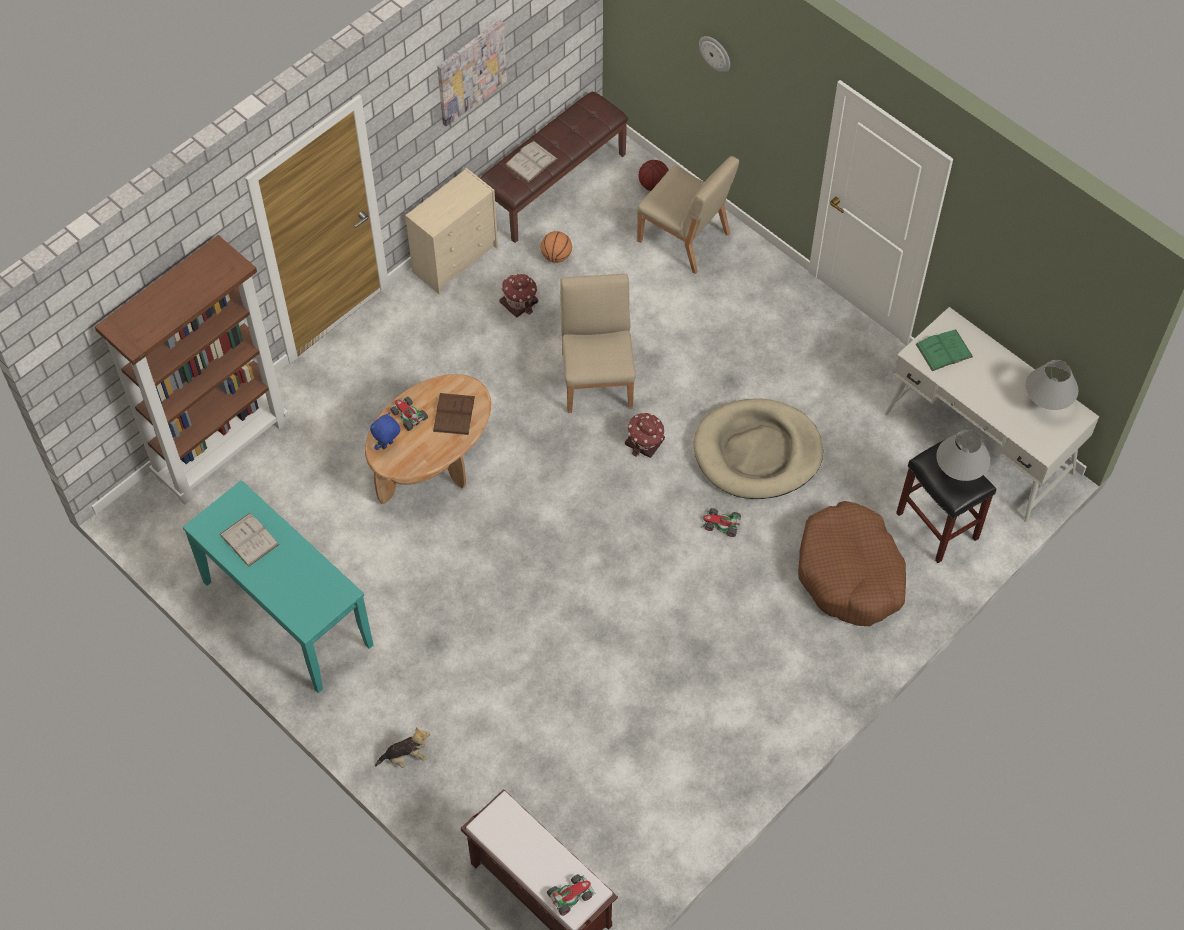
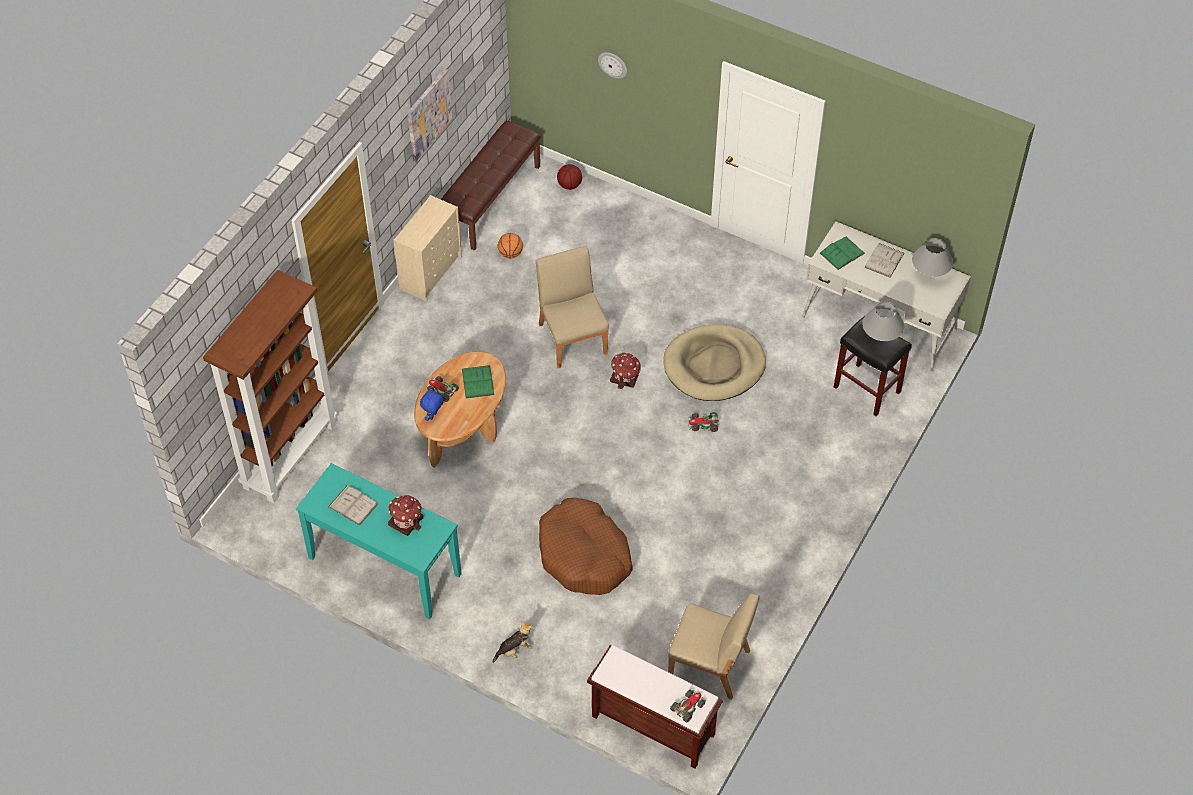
camera: 15 degrees left, 5 degrees down
(454, 414) = (478, 381): brown book -> green book
(519, 302) = (492, 293): toy house -> toy house (406, 520)
(531, 162) = (476, 182): white book -> white book (884, 260)
(684, 238) = (606, 220): beige chair -> beige chair (710, 665)
(850, 573) = (813, 438): brown dog bed -> brown dog bed (584, 555)

